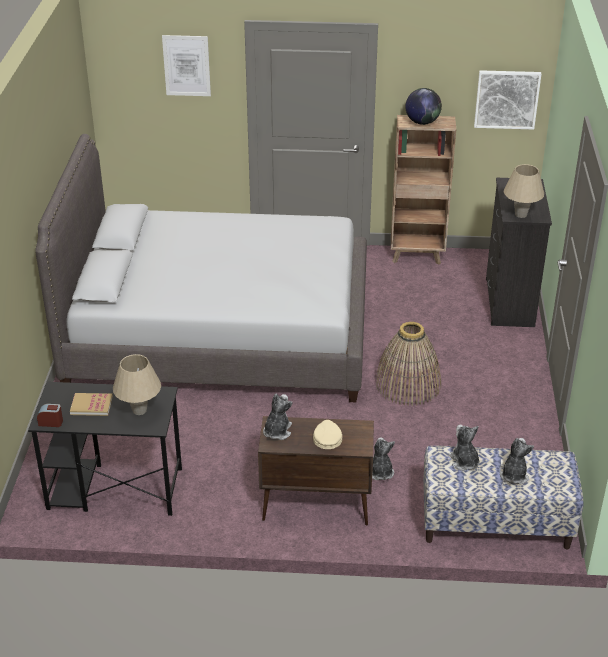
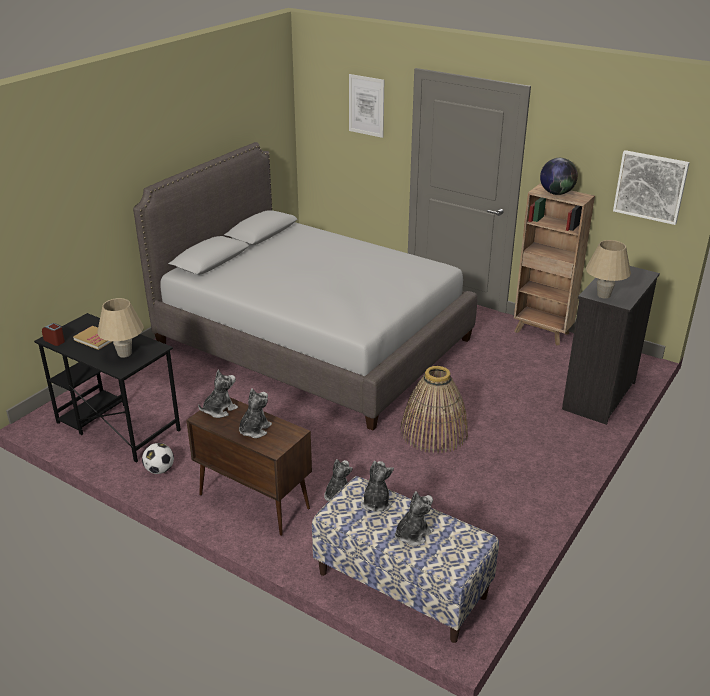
camera: 30 degrees right, 5 degrees down
(202, 513) = (159, 470): none -> football
(327, 438) = (254, 430): beige cap -> plush toy

